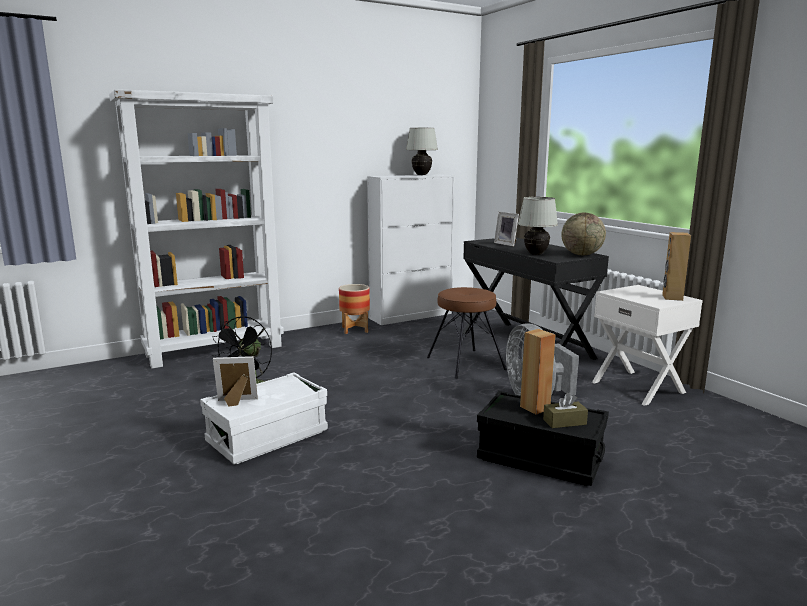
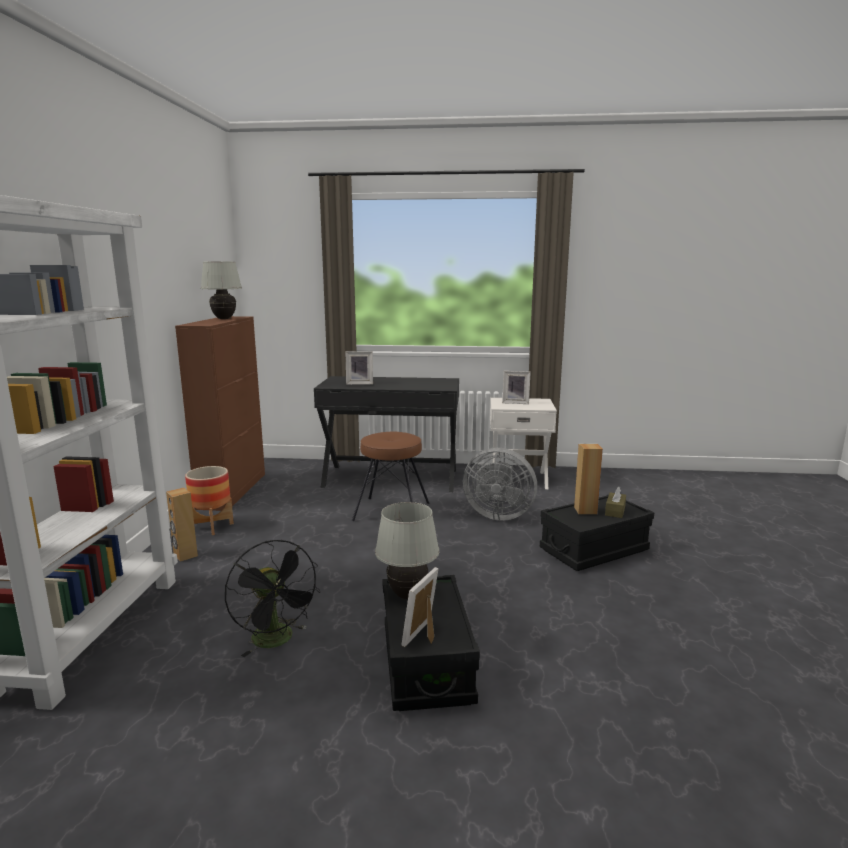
camera: 55 degrees left, 0 degrees up
(267, 437) = (426, 663): white storage box -> black storage box
(411, 316) = (233, 490): white cabinet -> brown cabinet
(535, 254) = (417, 387): white table lamp -> white table lamp (407, 595)
(581, 254) = (443, 381): globe -> none
(643, 293) = (515, 402): none -> picture frame
(672, 297) = (536, 401): brown speaker -> brown speaker (185, 555)

